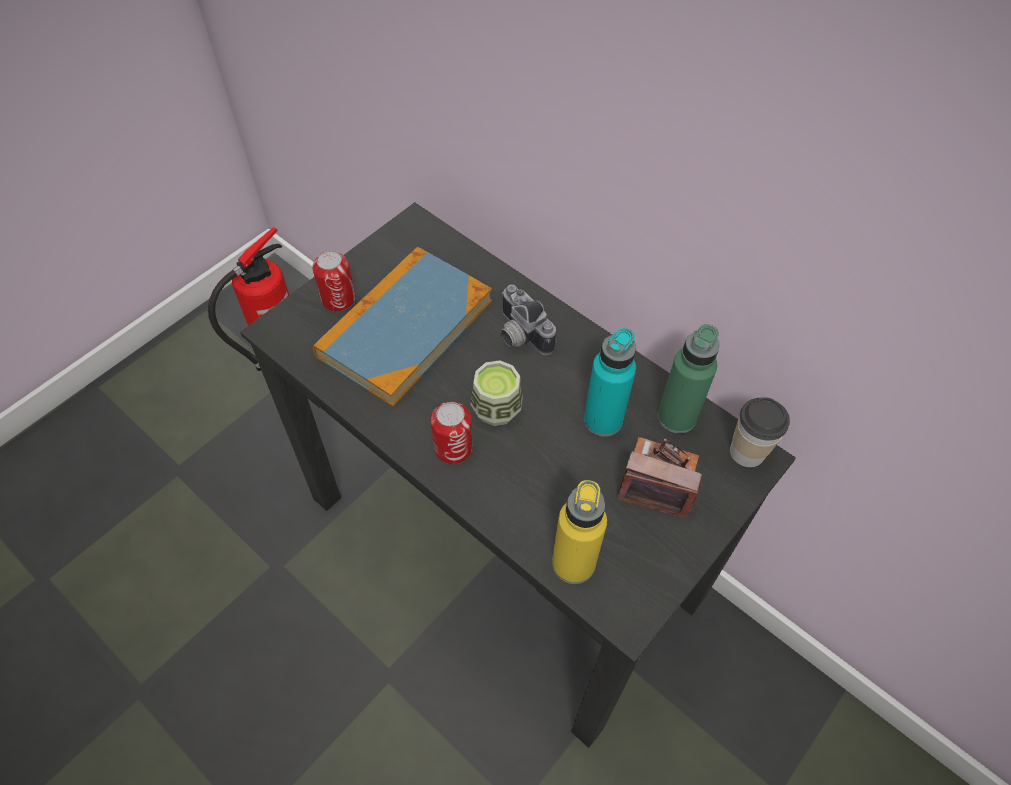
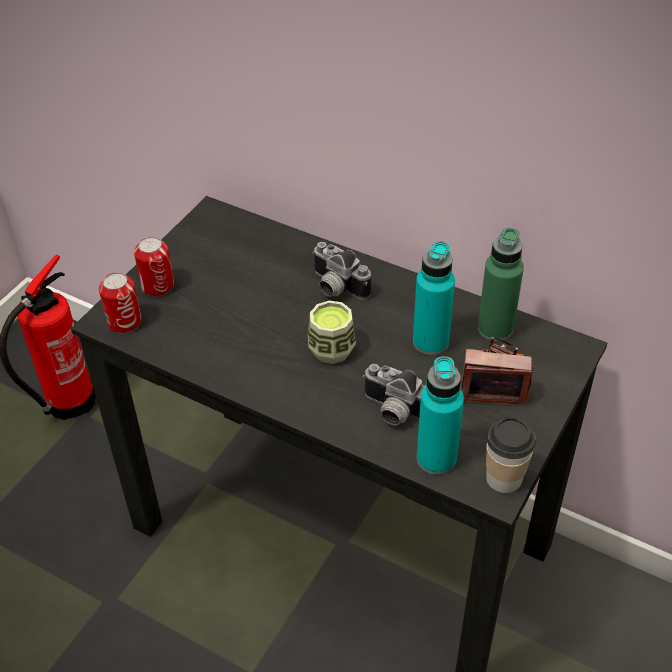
camera: 10 degrees left, 10 degrees down
(405, 328) = (228, 299): book -> none
(453, 448) = (301, 388): can -> can (124, 322)
(543, 497) = (394, 412): none -> camera
(573, 563) = (436, 459): yellow bottle -> turquoise bottle
(747, 452) = (564, 345): cup -> cup (504, 478)

